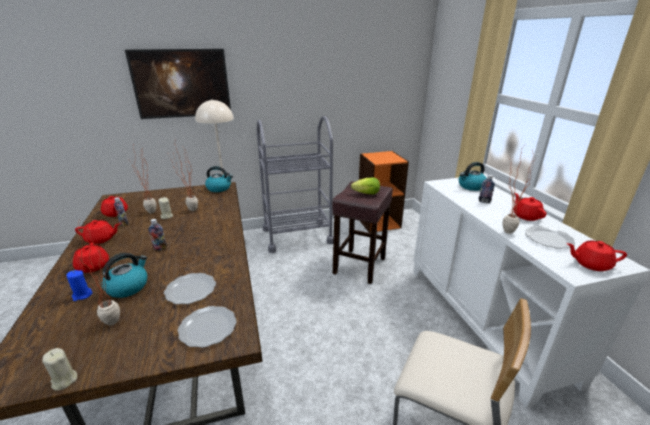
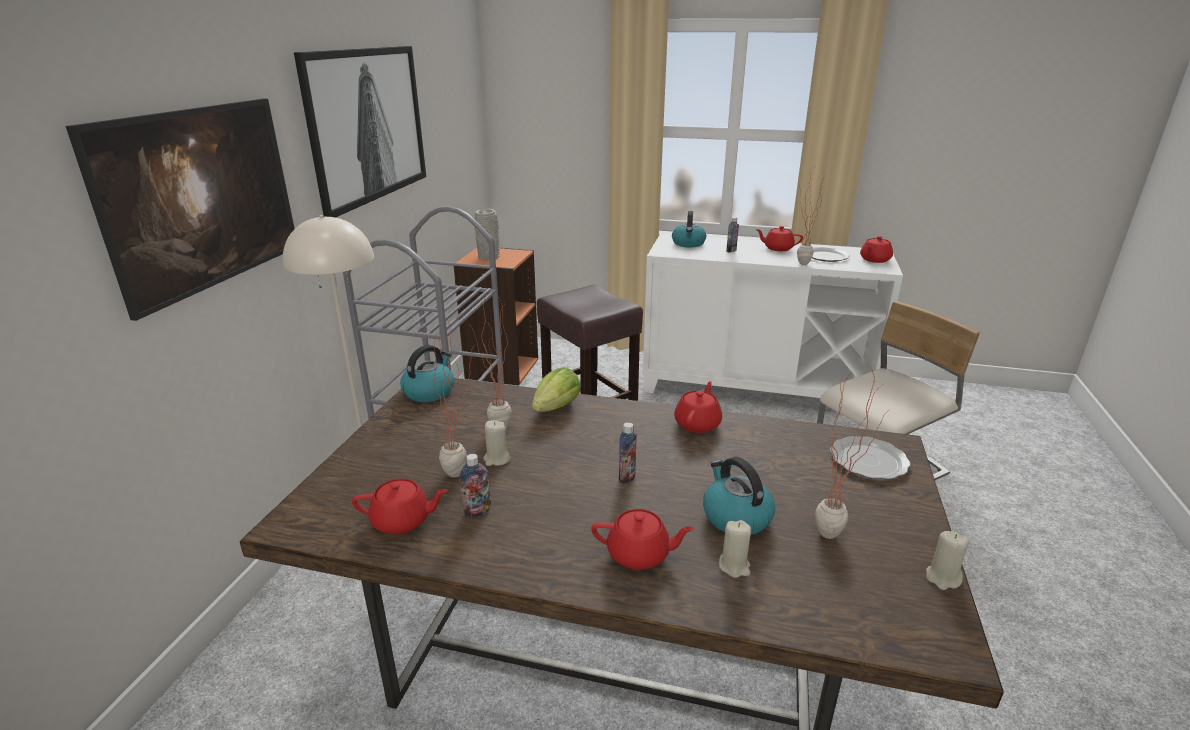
camera: 60 degrees left, 0 degrees up
(82, 295) = (734, 566): blue candle -> beige candle
(101, 239) = (524, 543): red teapot -> red teapot (698, 423)
(190, 290) = (777, 463): plate -> none
(298, 68) = (367, 125): none -> picture
(366, 194) = (595, 301): lettuce -> lettuce (557, 407)
(380, 156) = (489, 257): none -> grey vase

